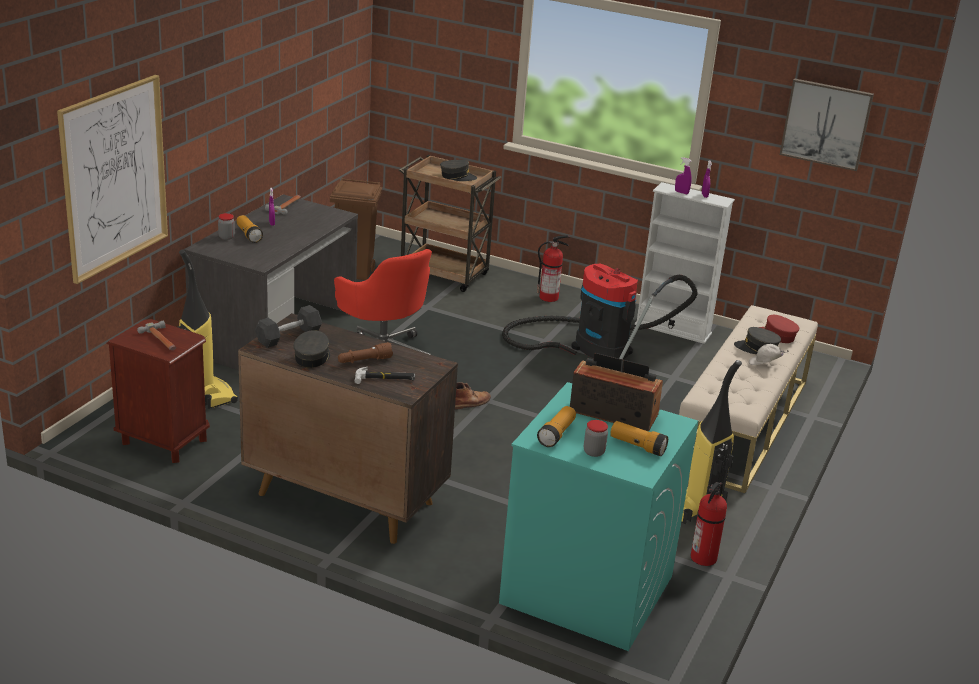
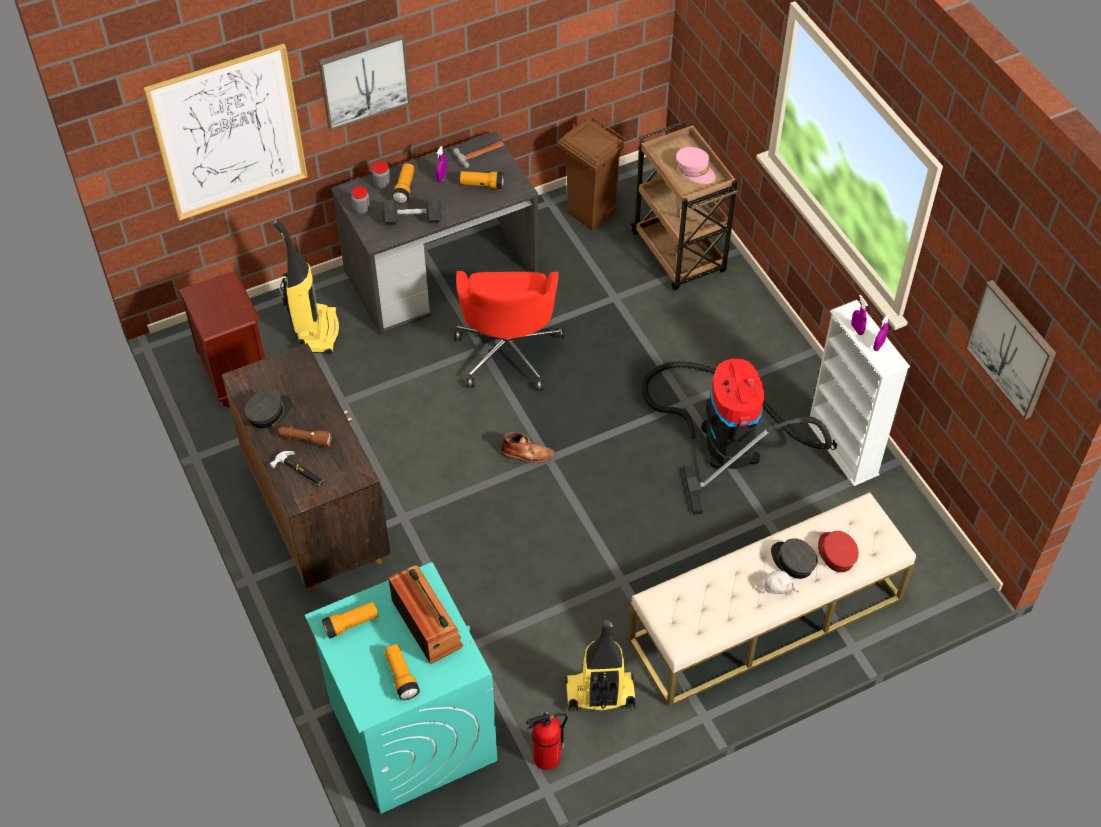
camera: 40 degrees right, 25 degrees up
(161, 340) = (219, 307): hammer -> none
(204, 128) = (364, 80): none -> picture
(288, 337) = (275, 376): black dumbbell -> black dumbbell (412, 219)
(309, 219) = (482, 185): none -> flashlight
(457, 176) = (695, 170): grey cap -> pink cap
(549, 297) = (756, 338): fire extinguisher -> none
(594, 452) = (358, 662): jar -> jar (361, 209)

